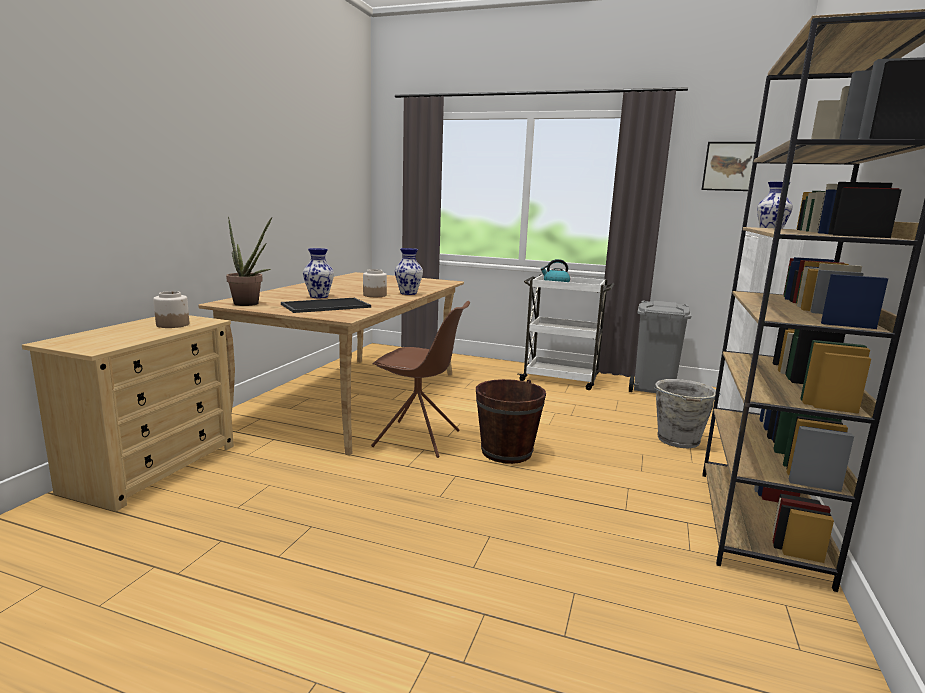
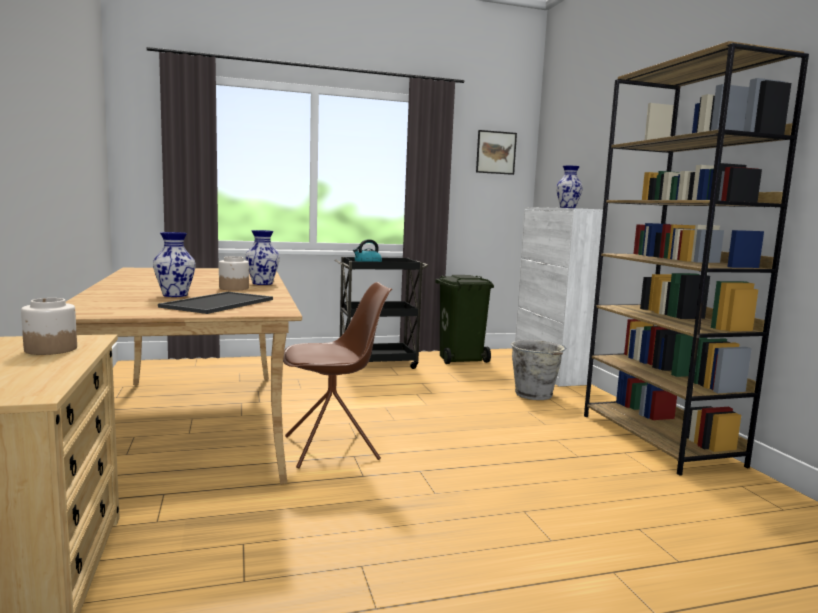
camera: 35 degrees left, 5 degrees down
(250, 304) = (116, 311): potted plant -> none
(506, 452) = (429, 437): brown bucket -> none
(561, 379) = (377, 364): white cart -> black cart
(654, 389) = (461, 358): grey trash can -> green trash can

